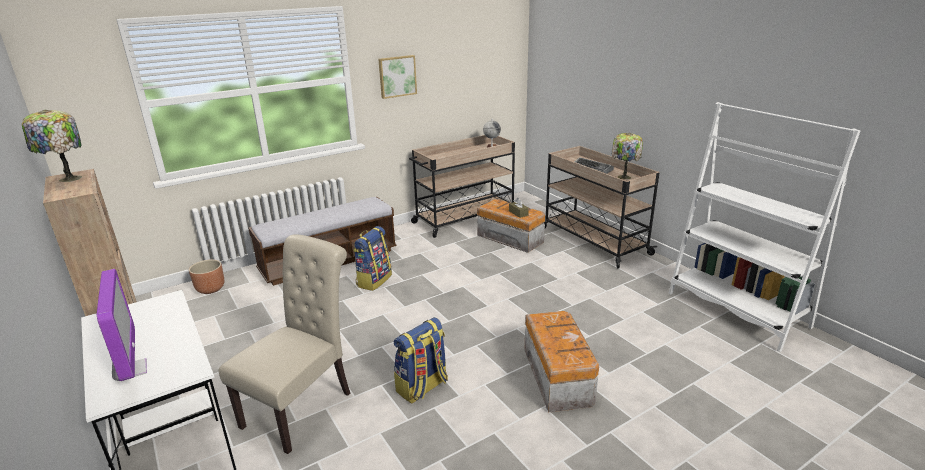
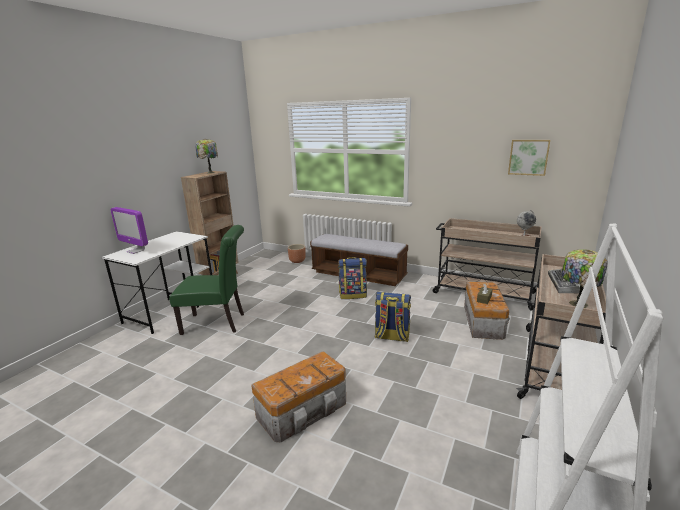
camera: 60 degrees right, 5 degrees down
(130, 370) = (136, 251): monitor -> monitor turned 90 degrees clockwise
(303, 406) = (217, 323): beige chair -> green chair
(397, 76) = (448, 156): picture -> picture (528, 157)
(422, 387) = (254, 354): backpack -> backpack (391, 337)

